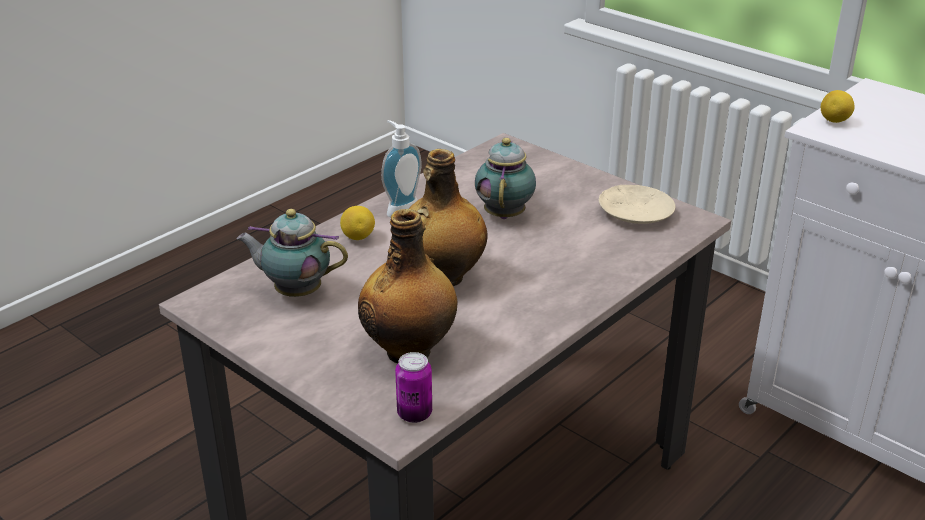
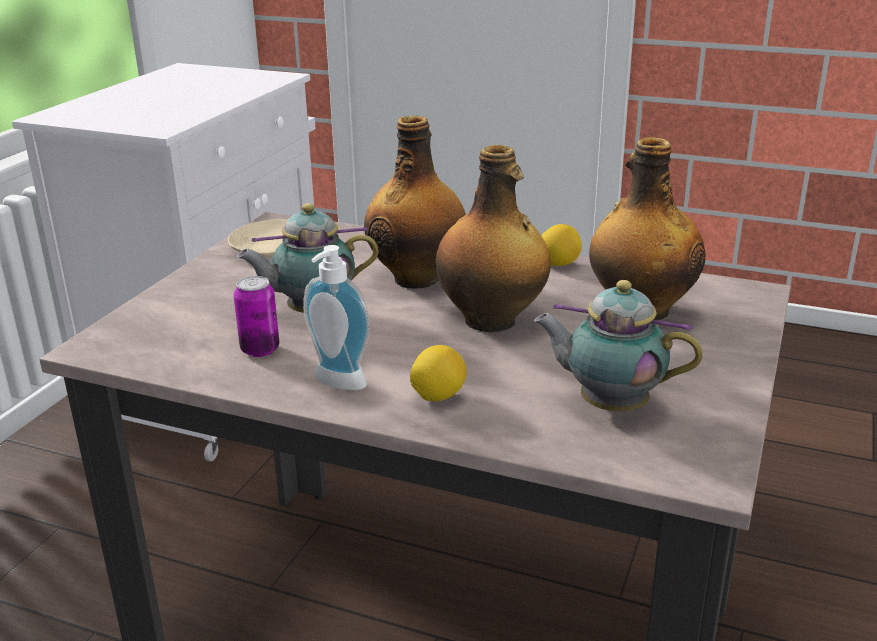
camera: 110 degrees left, 5 degrees down
(295, 292) = (608, 405): teapot -> teapot turned 120 degrees clockwise
(414, 414) = (727, 289): can -> can (260, 350)
(539, 263) = (418, 278): none -> bottle
(834, 121) = (139, 124): lemon -> lemon (558, 264)

